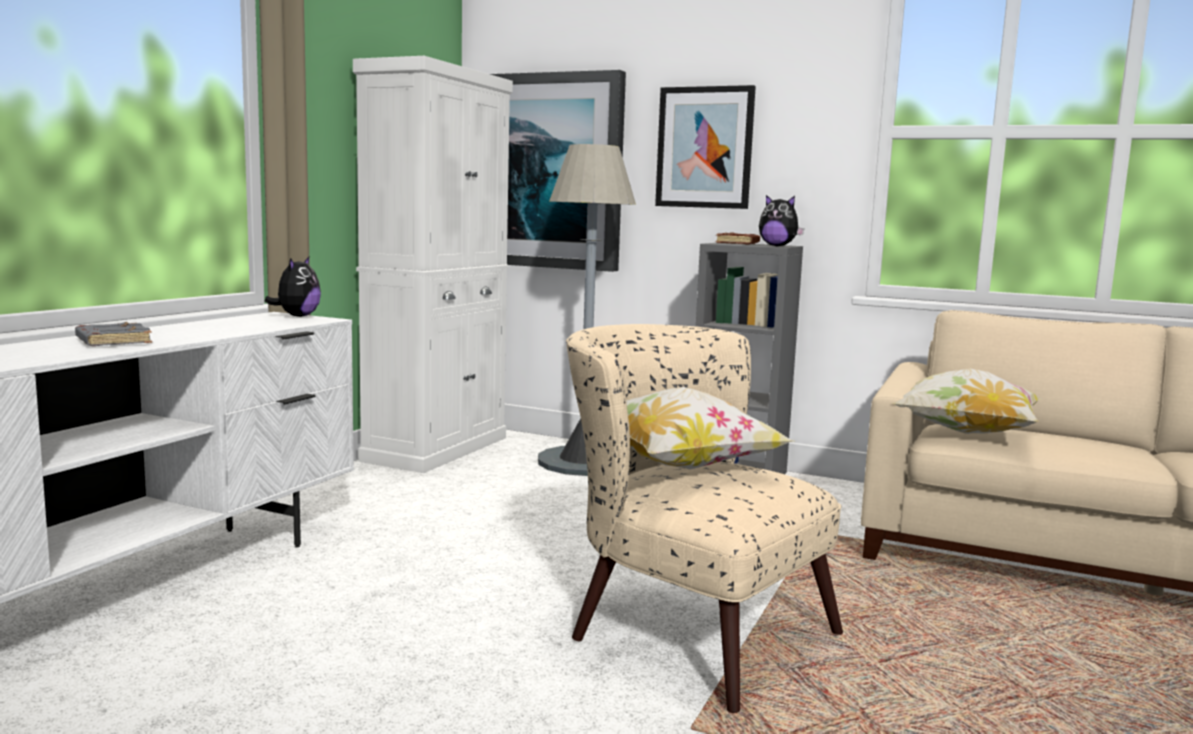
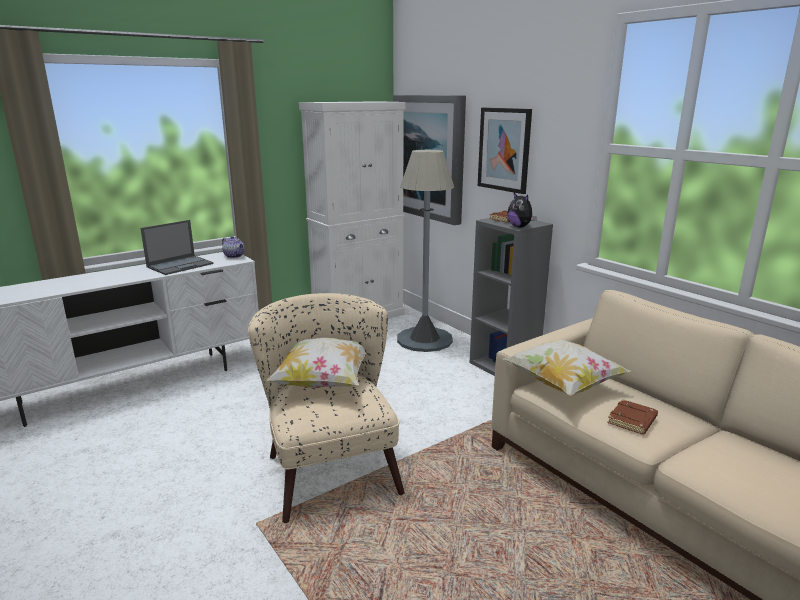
camera: 30 degrees right, 10 degrees up
(112, 341) = (119, 275): grey book -> none
(217, 327) = (180, 265): none -> laptop
(297, 316) = (234, 256): plush toy -> teapot
(1098, 449) = (632, 421): none -> brown book

